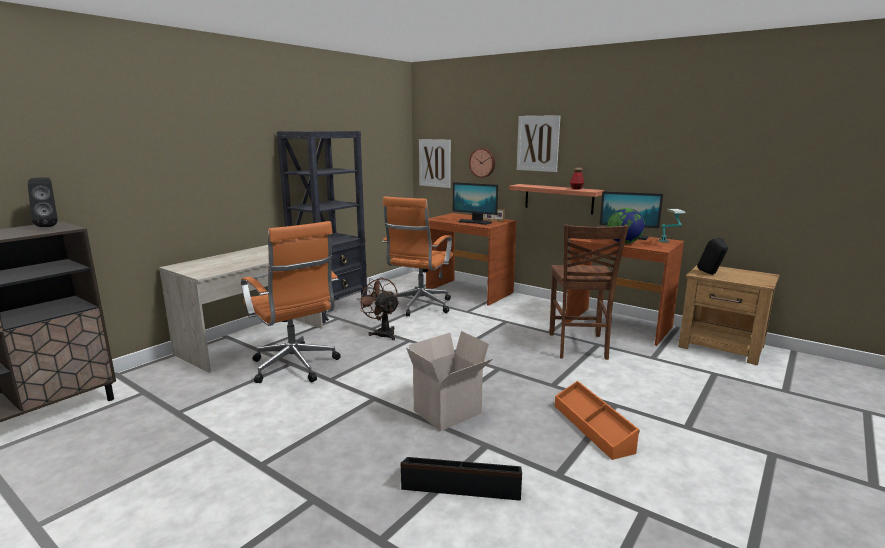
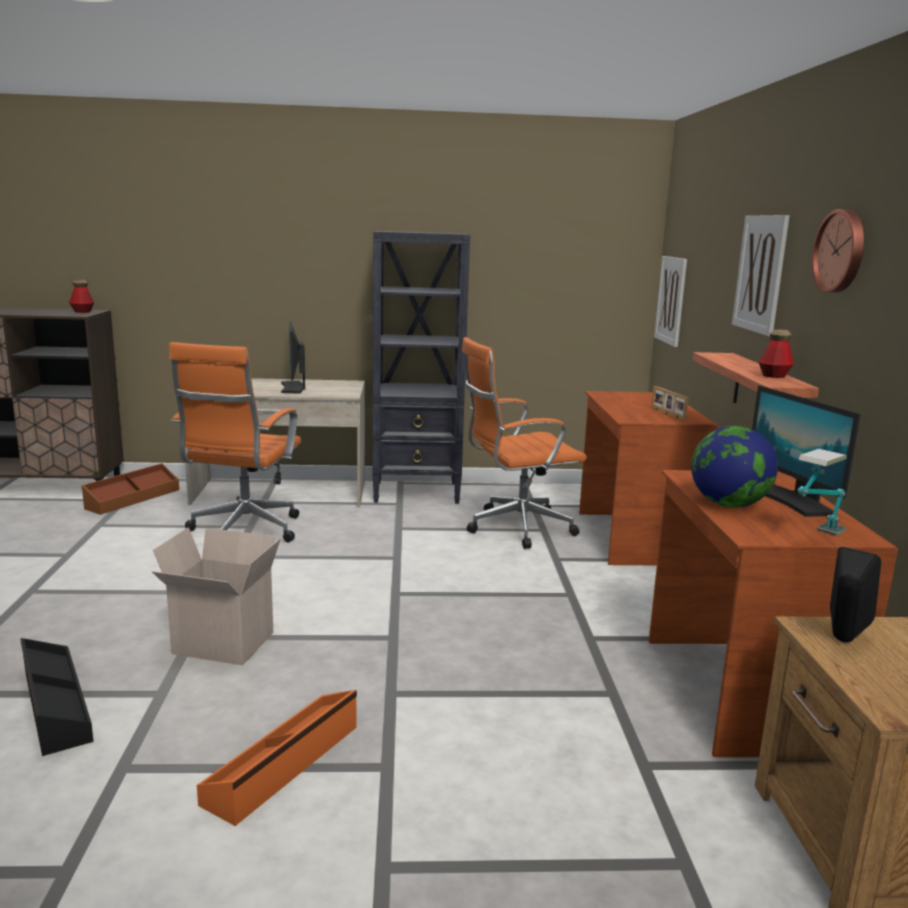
camera: 50 degrees right, 0 degrees up
(49, 226) = (82, 311): black speaker -> bottle
(149, 388) = (132, 498): none -> brown storage box
(382, 333) = (395, 537): brown fan -> none
(474, 222) = (635, 410): monitor -> monitor (293, 388)
(482, 162) = (707, 305): wall clock -> wall clock (841, 251)
(578, 347) = (570, 678): brown chair -> none

